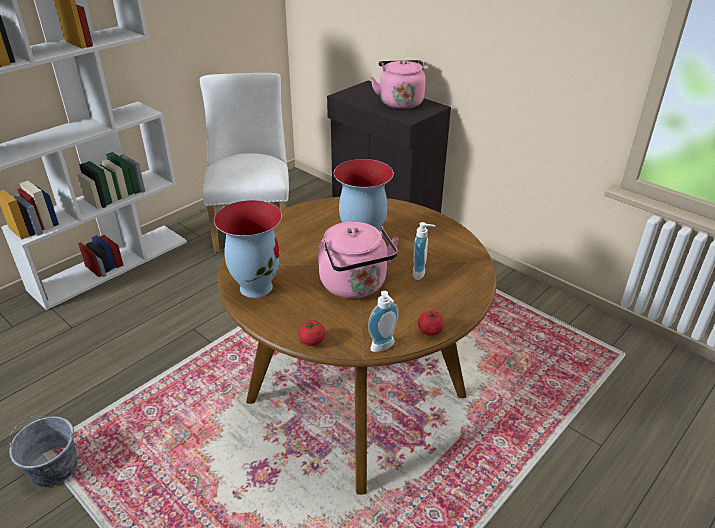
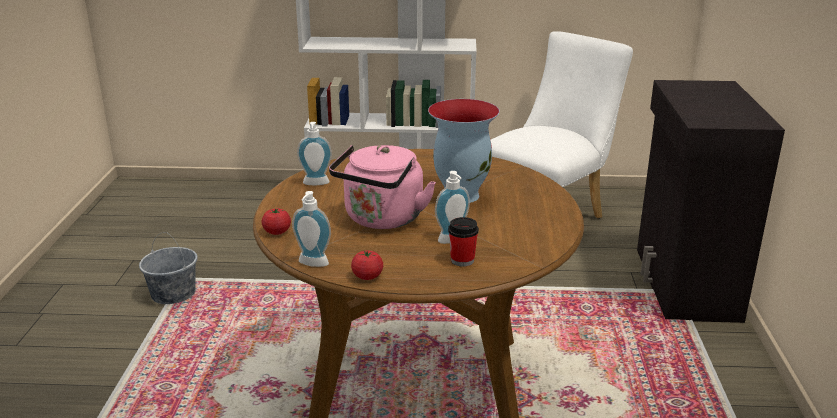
camera: 50 degrees right, 10 degrees down
(256, 286) = (316, 184): vase -> soap dispenser
(400, 102) = (726, 107): pink kettle -> none
(451, 283) = (462, 260): none -> cup

